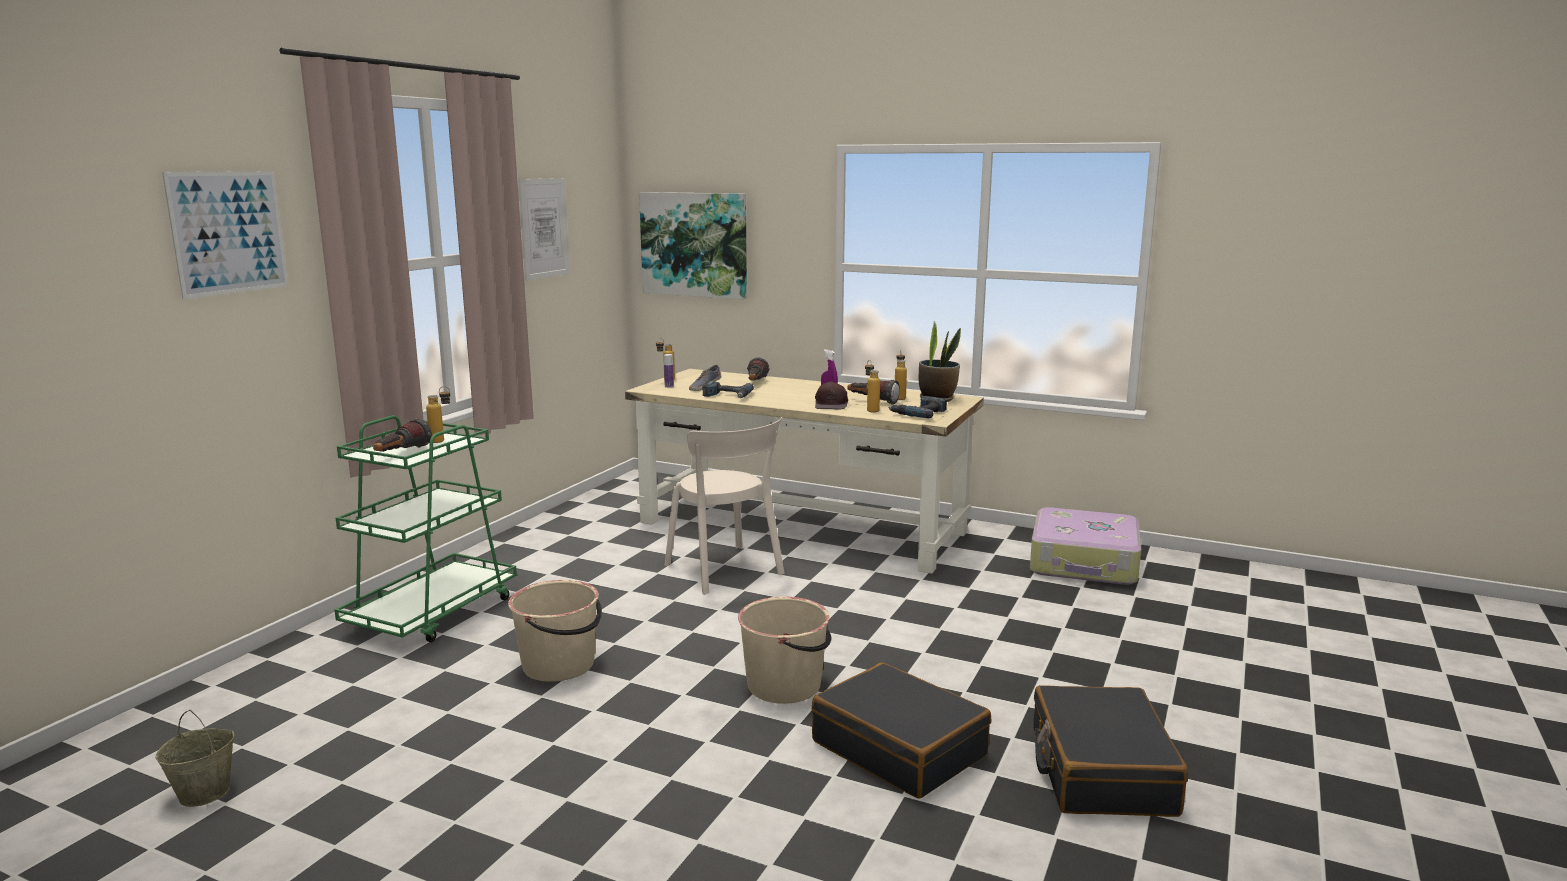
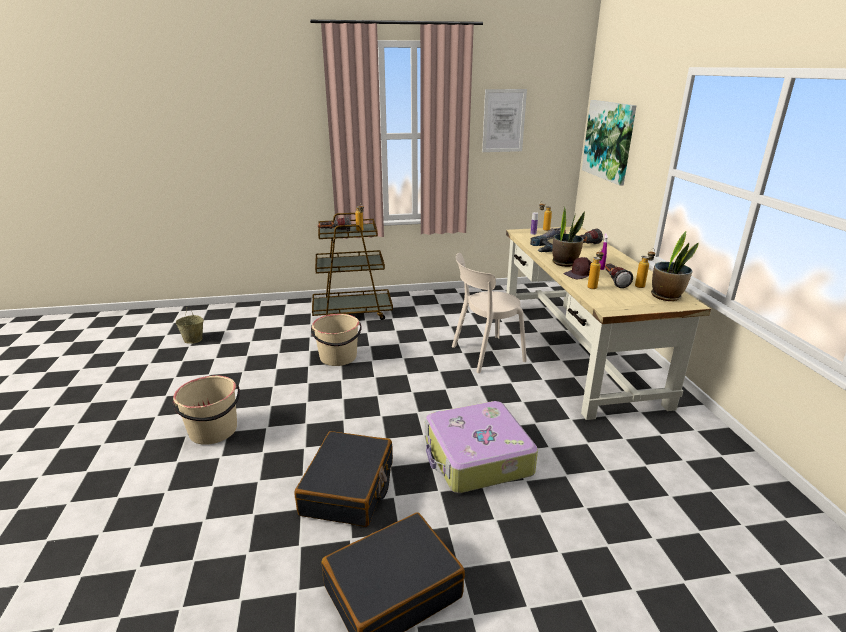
camera: 55 degrees right, 10 degrees up
(229, 232) = (287, 113): picture -> none
(433, 613) = (353, 312): green cart -> brown cart
(726, 571) = (484, 354): beige chair -> beige chair turned 45 degrees clockwise
(785, 685) = (380, 423): beige bucket -> beige bucket (214, 431)
(788, 401) = (564, 263): none -> potted plant
(919, 413) = (617, 300): power drill -> none
(1084, 563) = (718, 483): suitcase -> suitcase (477, 458)

